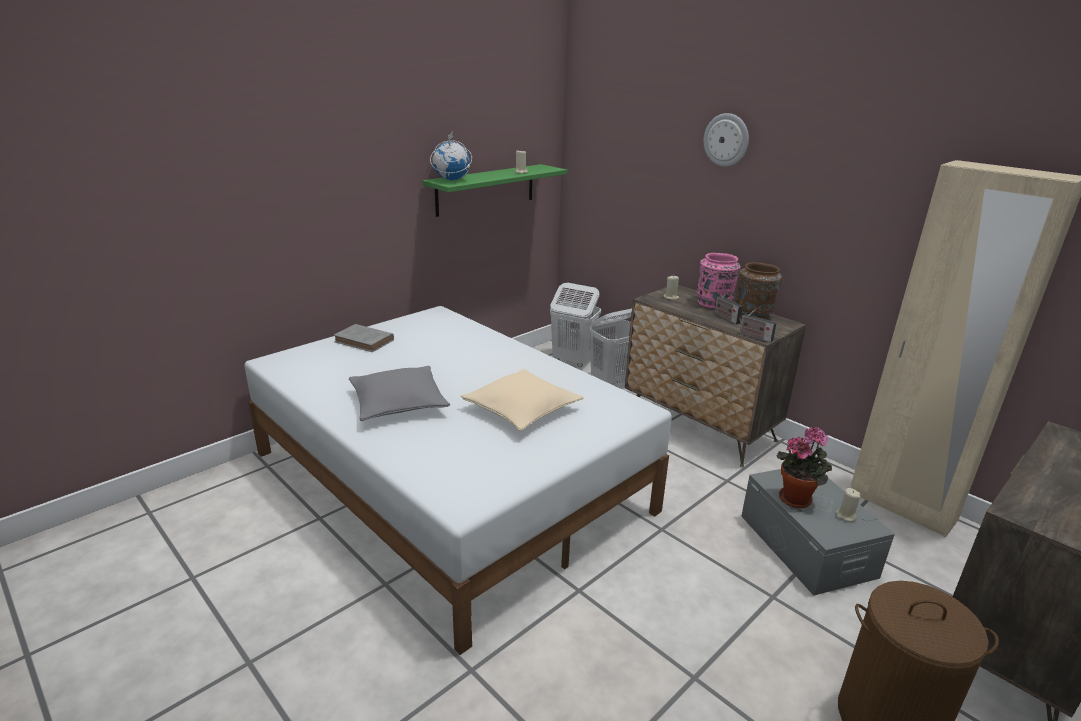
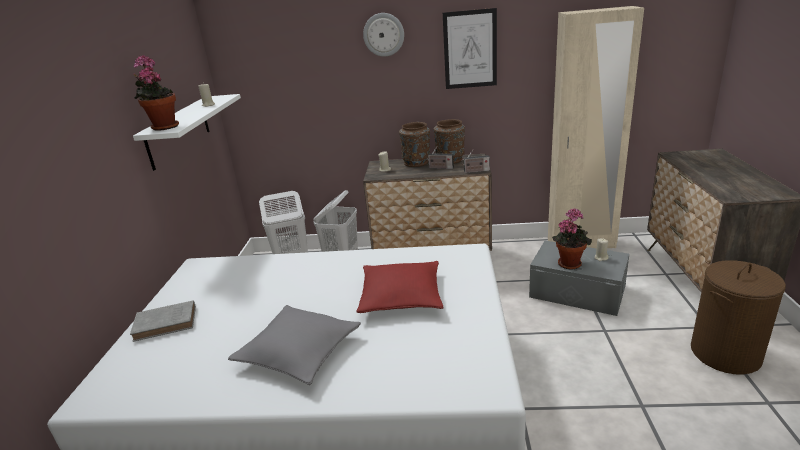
camera: 40 degrees left, 0 degrees up
(451, 180) = (164, 127): globe -> potted plant
(486, 189) = (178, 131): green shelf -> white shelf
(522, 409) = (401, 296): beige pillow -> red pillow
(714, 303) = (416, 162): pink vase -> brown vase
(823, 183) = (470, 49): none -> picture

